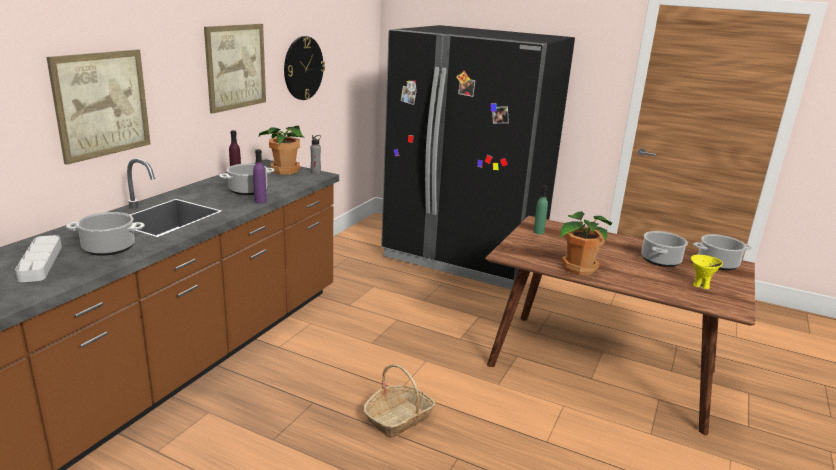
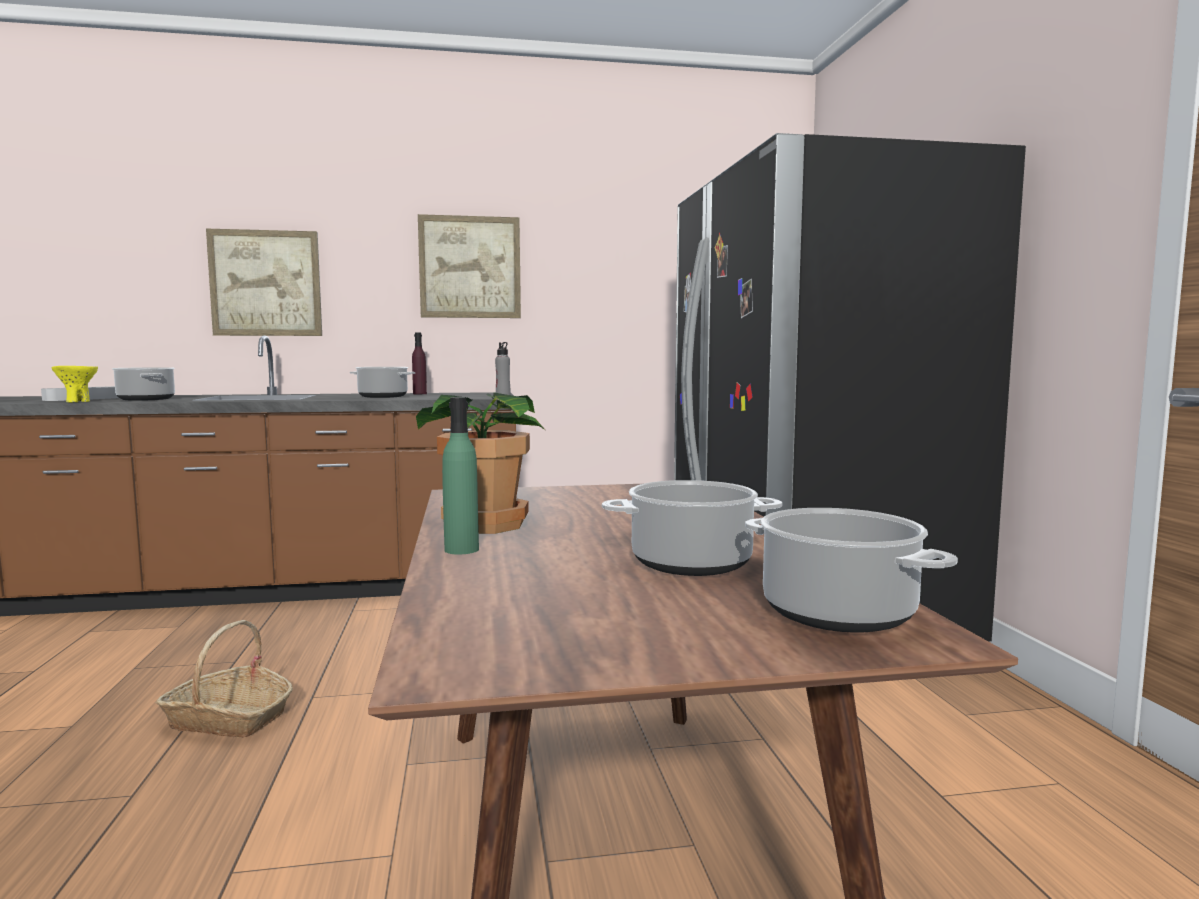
camera: 55 degrees right, 15 degrees down
(260, 201) = (353, 399): purple bottle -> none
(284, 170) = (482, 395): potted plant -> none
(303, 68) = (606, 284): wall clock -> none
(538, 232) = (626, 492): green bottle -> green bottle (461, 550)
(700, 285) = (589, 611): yellow bowl -> yellow bowl (77, 401)

